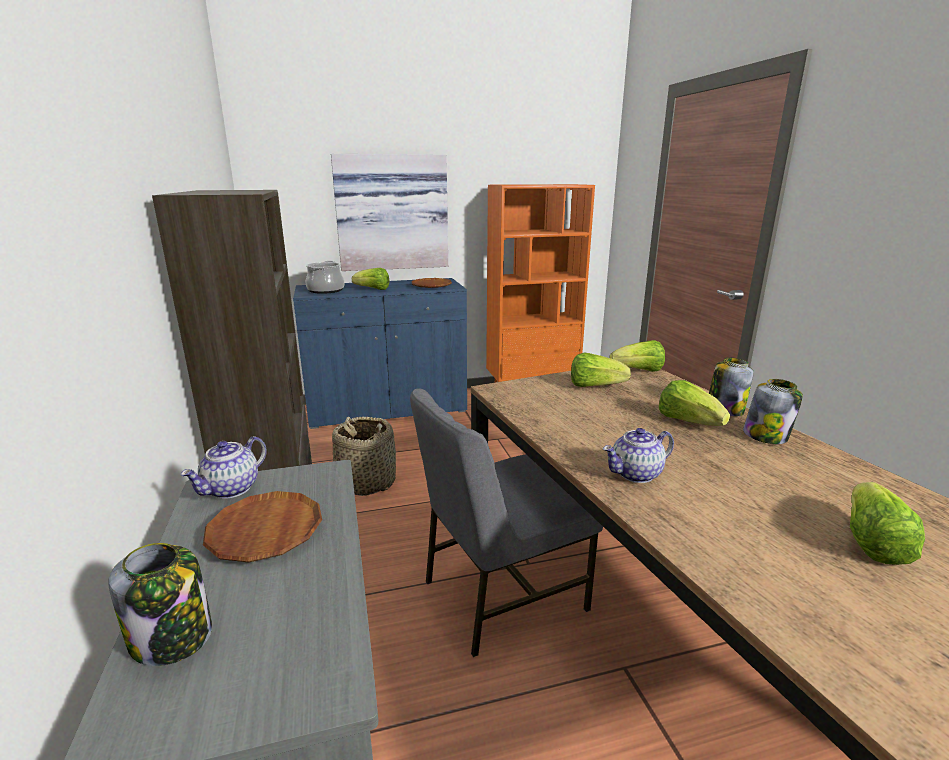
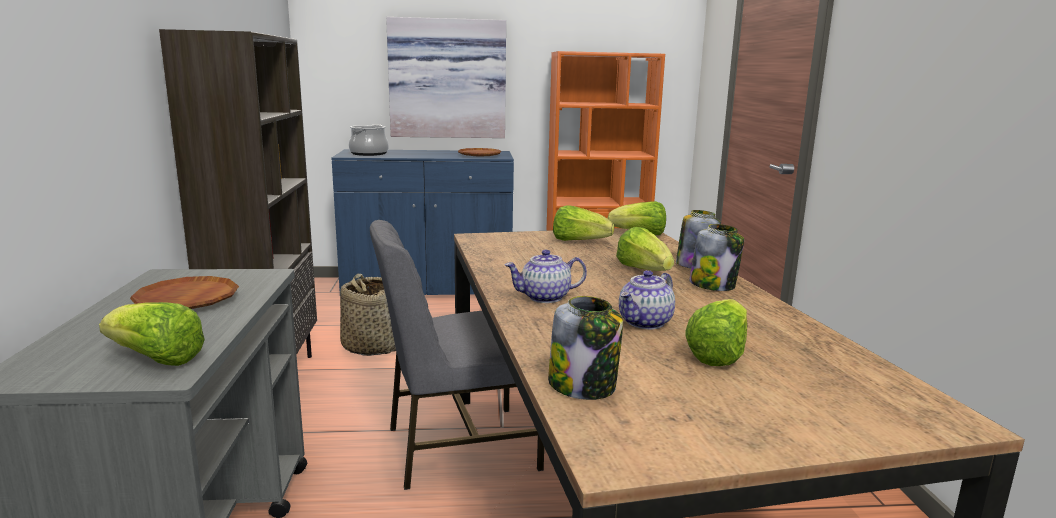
camera: 10 degrees right, 5 degrees down
(173, 638) = (76, 342): jar -> jar (583, 386)
(231, 489) = (180, 276): teapot -> teapot (645, 323)
(373, 289) = (416, 155): lettuce -> lettuce (156, 359)

